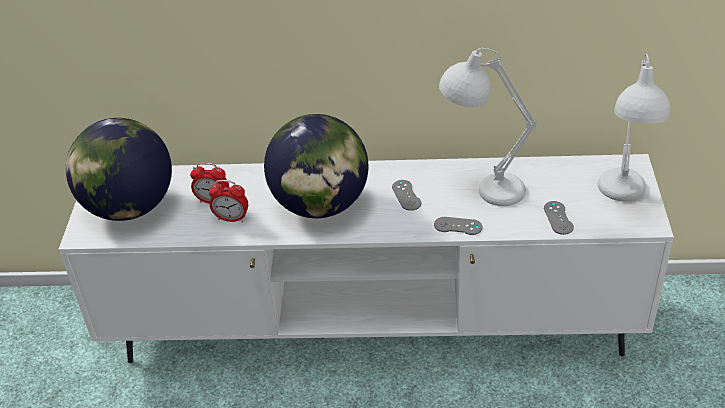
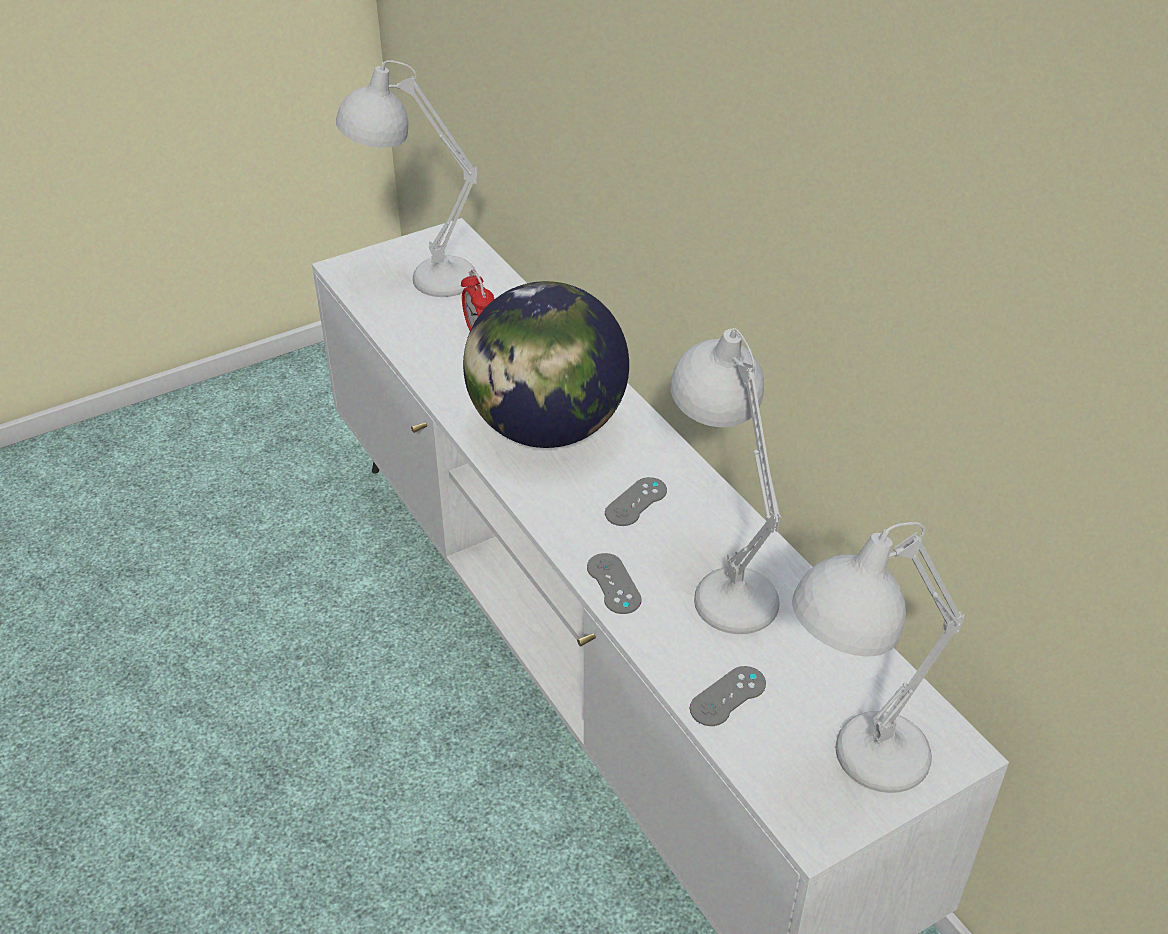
camera: 55 degrees right, 0 degrees up
(129, 207) = (417, 278): globe -> white table lamp
(231, 218) = (459, 364): alarm clock -> none

